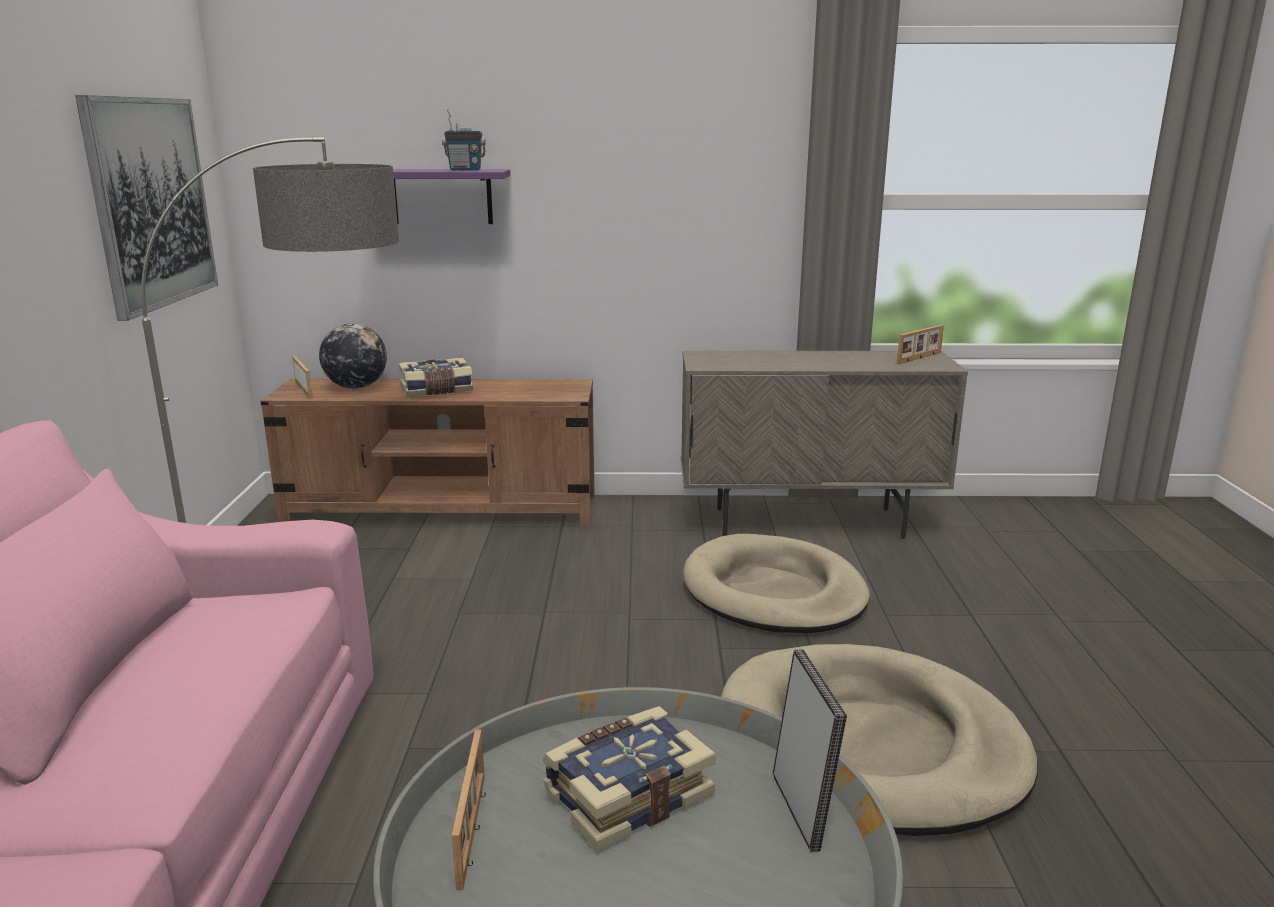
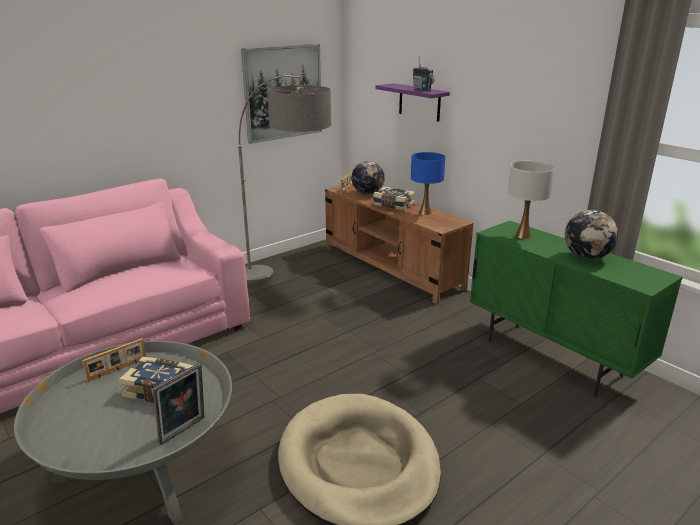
camera: 50 degrees right, 5 degrees up
(505, 386) = (425, 212): none -> blue table lamp
(739, 359) = (522, 236): none -> white table lamp
(773, 592) = (458, 379): beige dog bed -> none
(808, 523) = (552, 358): beige cabinet -> green cabinet
(842, 359) = (586, 257): none -> globe
(920, 358) = (645, 275): picture frame -> none

